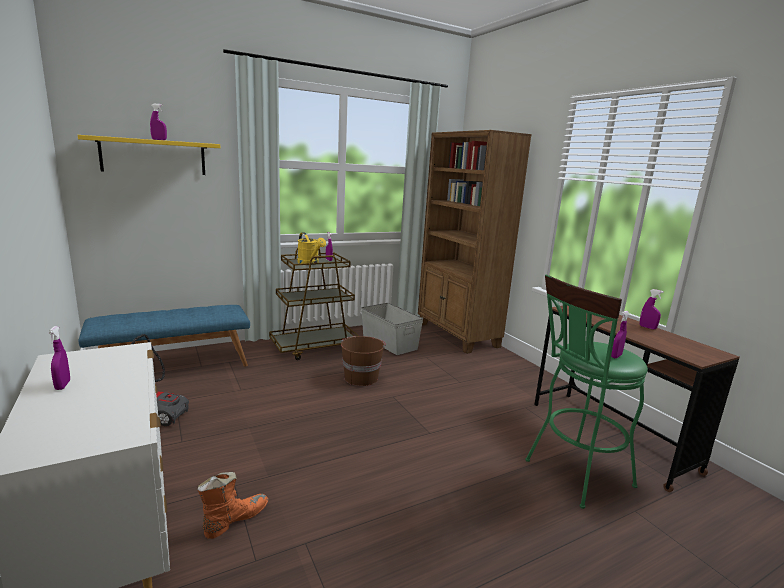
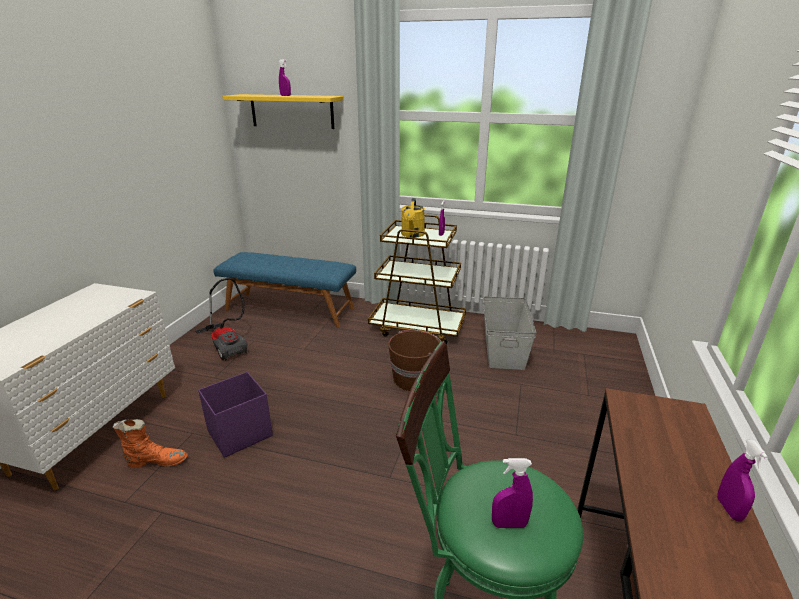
camera: 45 degrees right, 10 degrees up
(62, 385) = (57, 312): purple spray bottle -> none
(282, 464) = (239, 434): none -> purple storage box
(457, 335) = (610, 369): brown bookcase -> none

